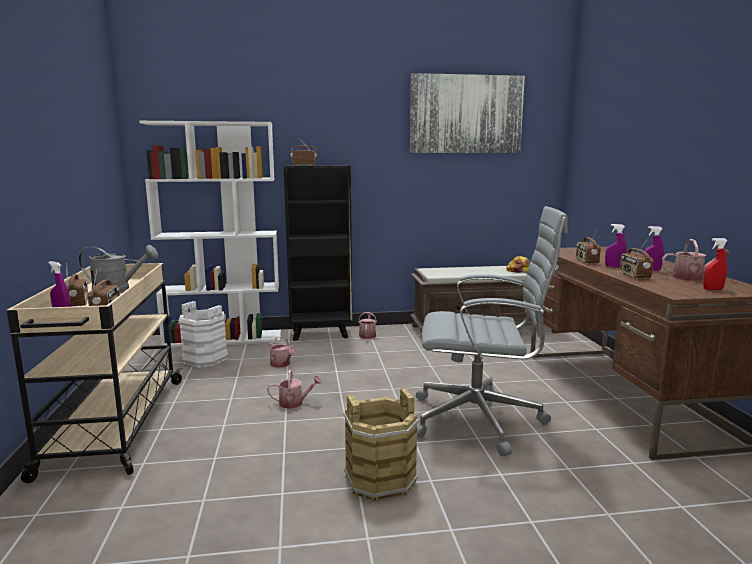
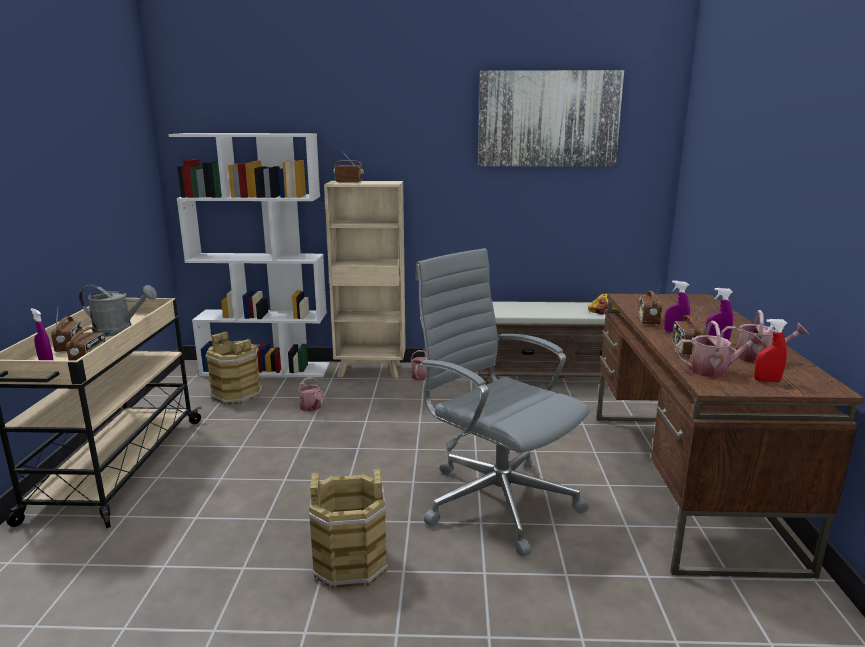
camera: 10 degrees right, 5 degrees up
(205, 359) = (237, 394): white bucket -> brown bucket
(295, 403) = (304, 458): watering can -> watering can (714, 371)
(321, 334) = (371, 371): black bookcase -> beige bookcase
(481, 420) = (496, 499): grey office chair -> grey office chair turned 150 degrees counterclockwise

